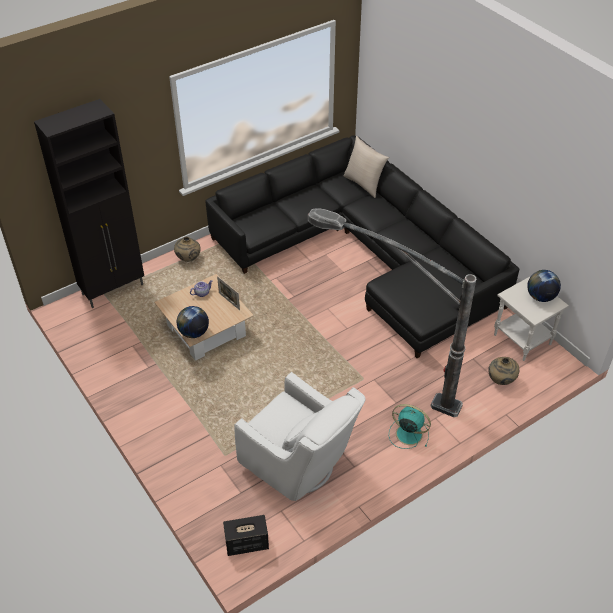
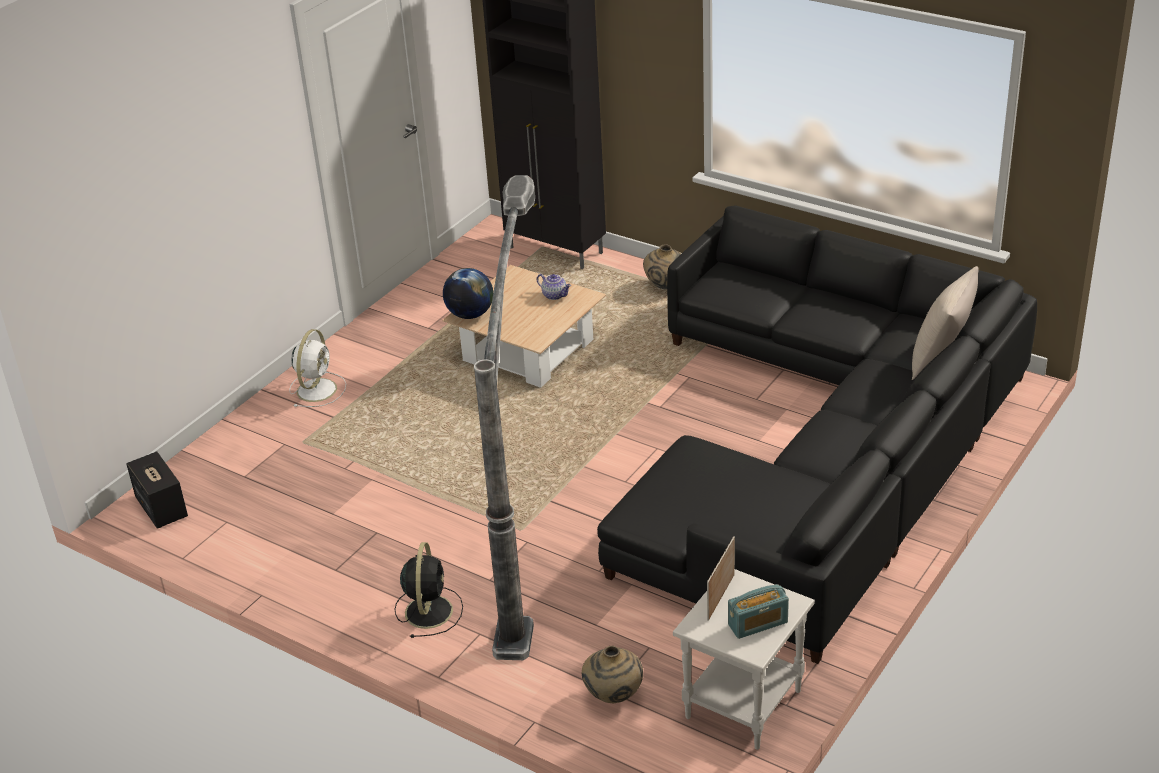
camera: 70 degrees right, 10 degrees down
(174, 436) = (317, 389): none -> white fan
(229, 301) = (554, 323): picture frame -> picture frame (721, 597)
(300, 466) = (313, 516): white armchair -> none
(408, 433) = (429, 610): turquoise fan -> black fan
(540, 297) = (758, 623): globe -> radio

